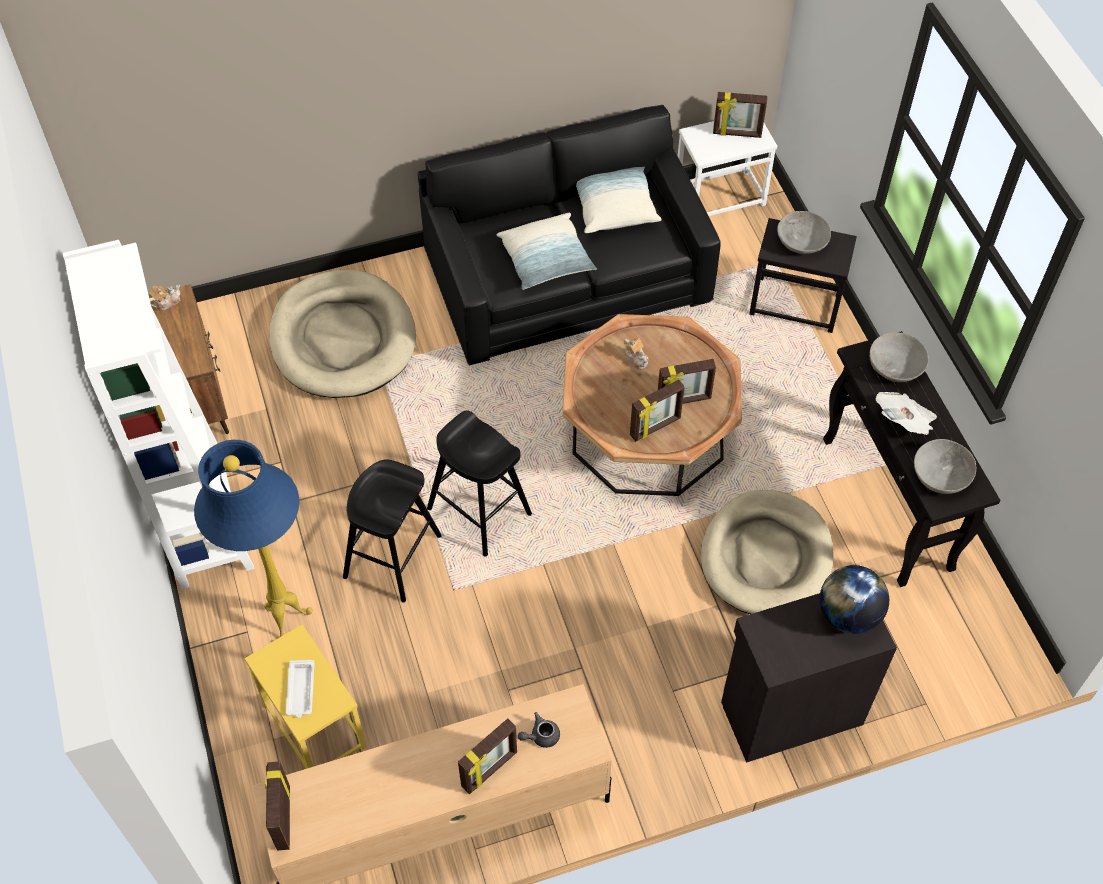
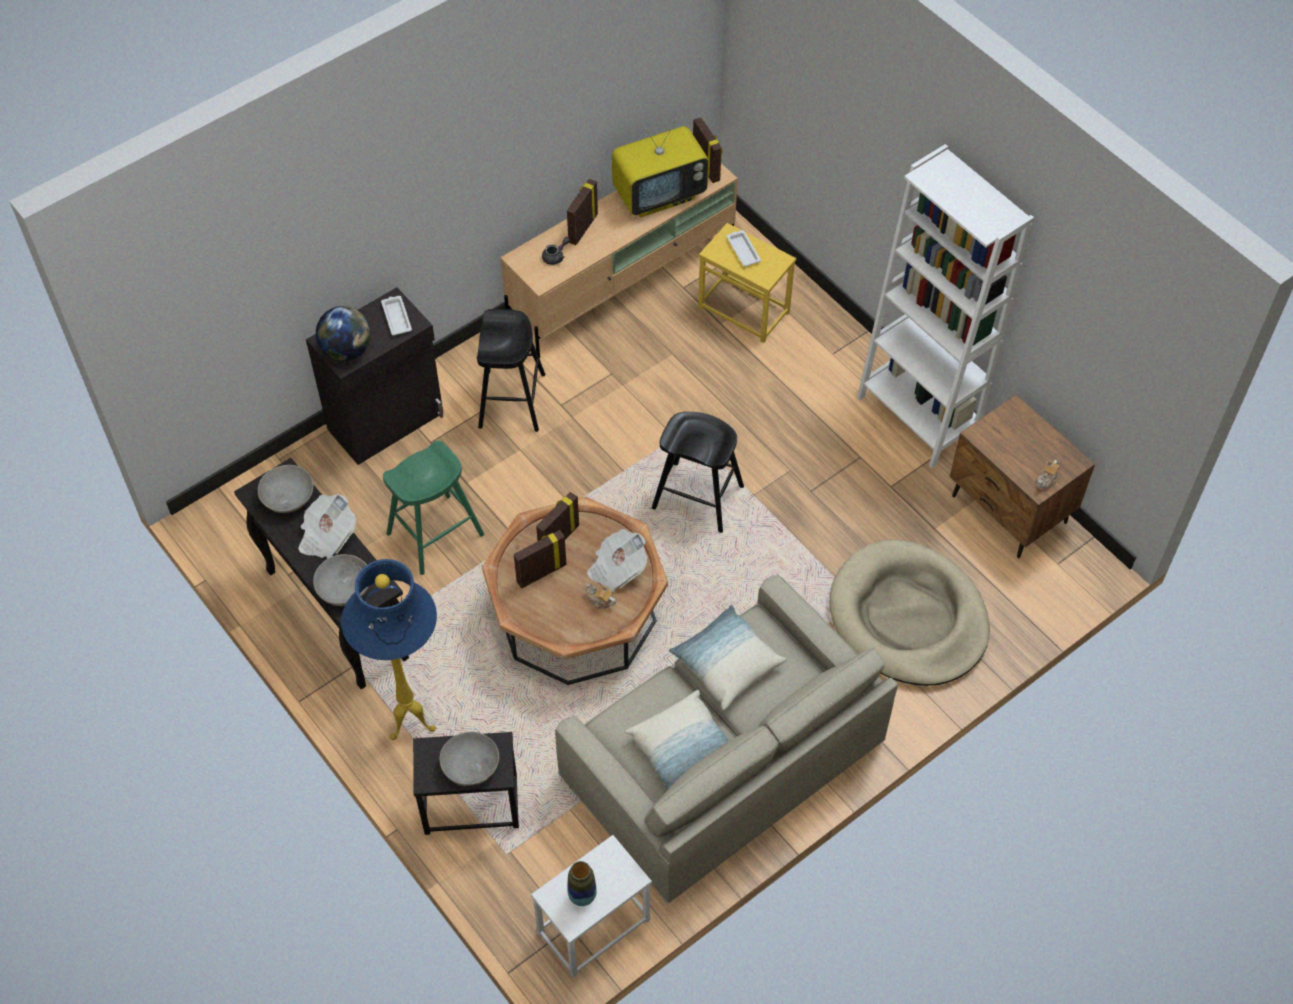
camera: 160 degrees right, 0 degrees up
(284, 621) = (809, 368): blue floor lamp -> blue floor lamp (413, 723)
(367, 790) = (659, 195): none -> television
(392, 556) = (751, 440): black stool -> black stool (512, 400)
(567, 276) = (722, 761): black sofa -> beige sofa
(608, 383) = (617, 568): none -> newspaper
(737, 134) = (582, 895): picture frame -> vase
(766, 557) = (435, 534): beige dog bed -> green stool
(778, 642) = (396, 317): none -> white tray

